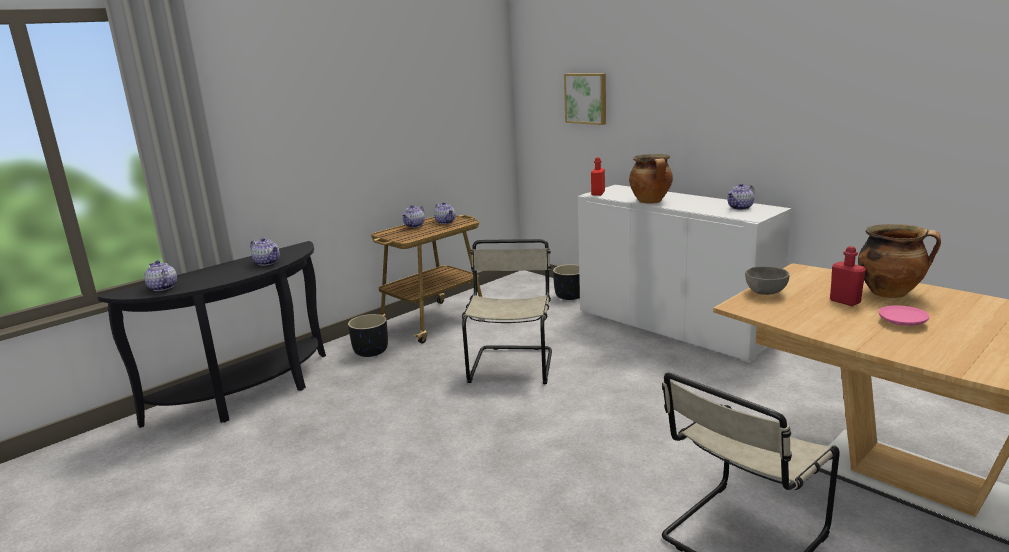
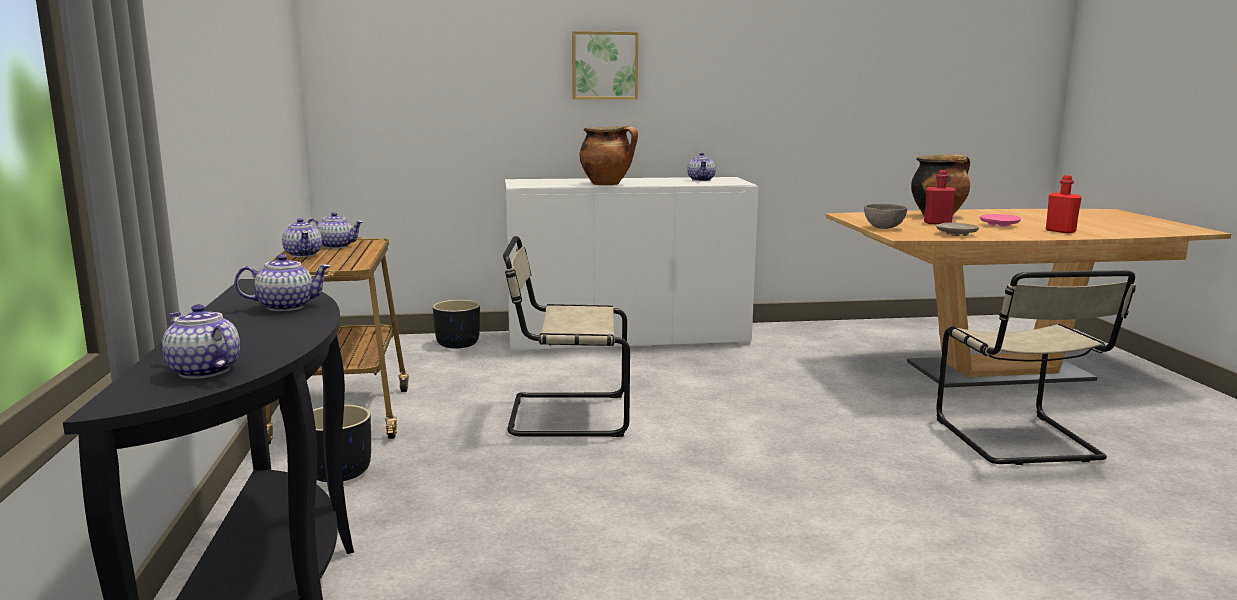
camera: 55 degrees left, 5 degrees down
(162, 287) = (203, 371): teapot -> teapot turned 45 degrees clockwise
(512, 364) = (563, 415): beige chair -> beige chair turned 45 degrees counterclockwise
(586, 98) = (449, 65): picture -> picture (604, 65)
(598, 193) = (524, 185): red bottle -> red bottle (1060, 231)
(799, 319) = (956, 234): none -> beige plate

